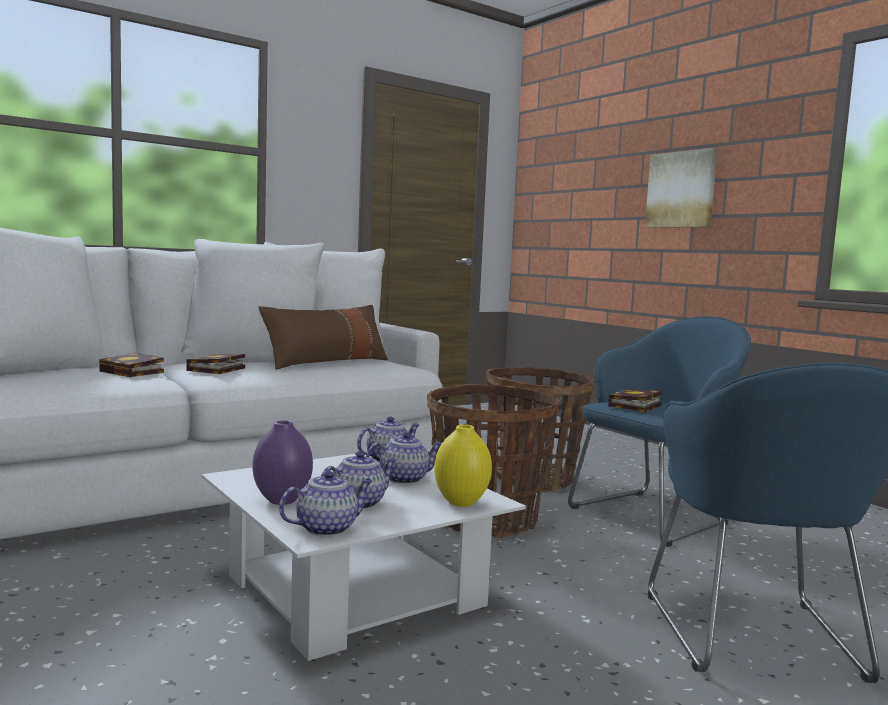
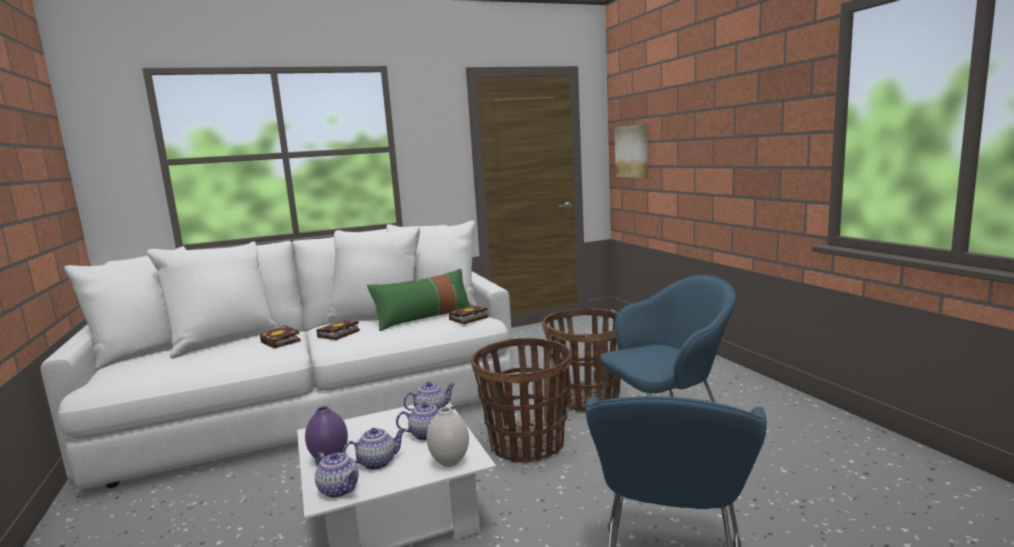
camera: 15 degrees right, 5 degrees up
(327, 362) = (424, 318): brown pillow -> green pillow
(327, 528) = (340, 490): teapot -> teapot turned 60 degrees clockwise
(461, 503) = (450, 462): yellow vase -> white vase
(635, 406) = (638, 357): book -> book (467, 319)
(681, 190) = (723, 144): picture -> picture (632, 151)

